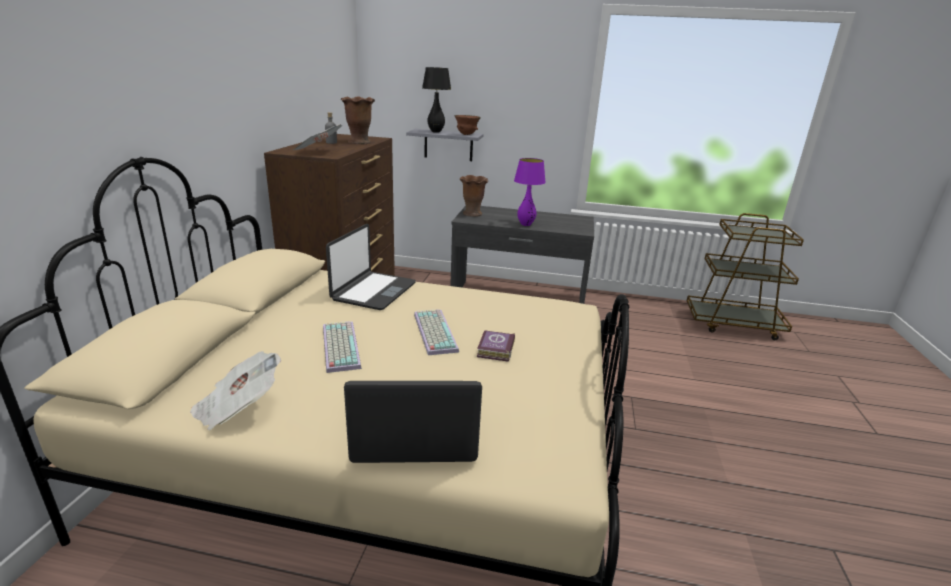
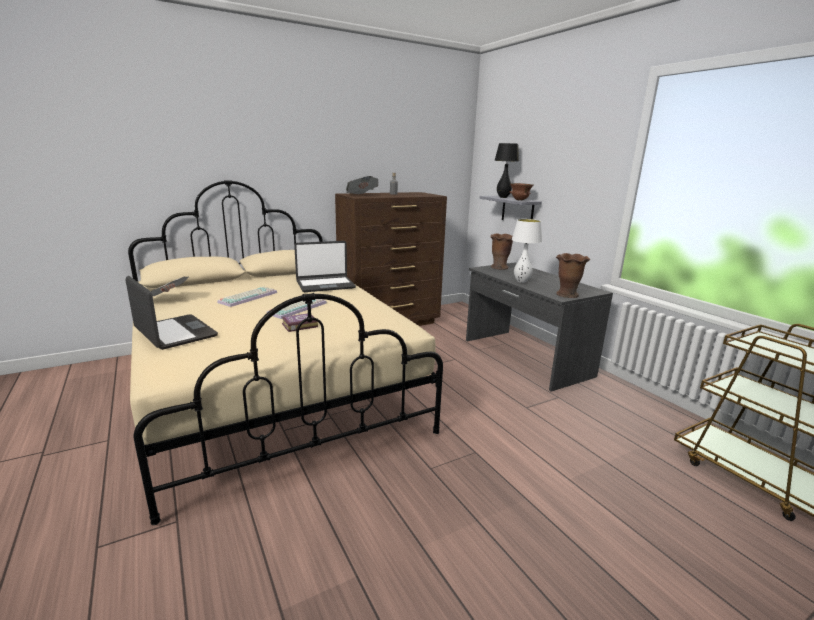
camera: 50 degrees right, 5 degrees down
(359, 142) = (410, 195): brown vase -> brown vase (567, 295)
(526, 224) = (522, 281): purple table lamp -> white table lamp

